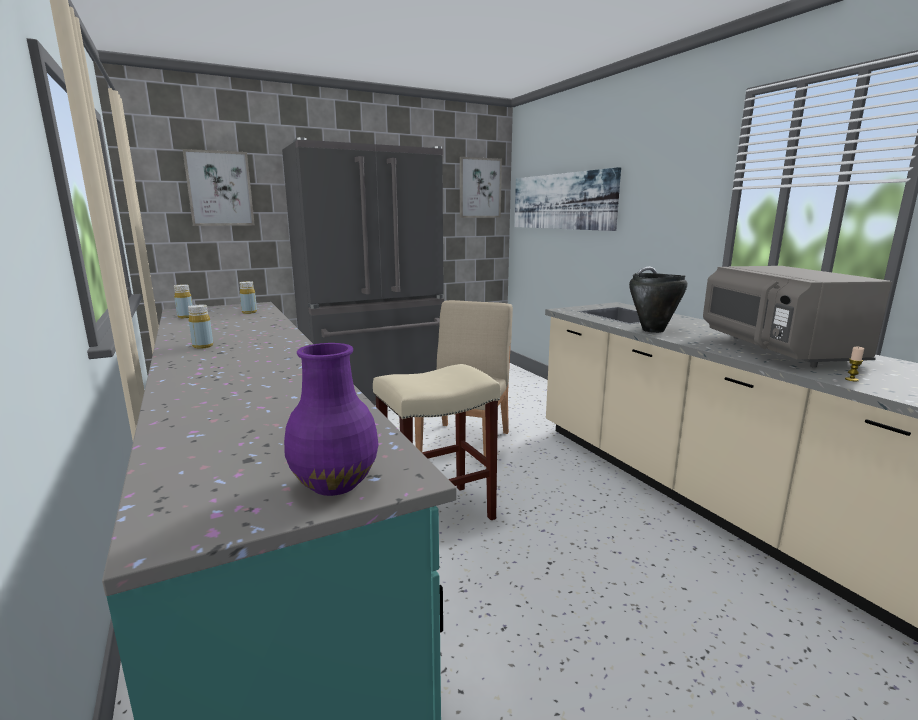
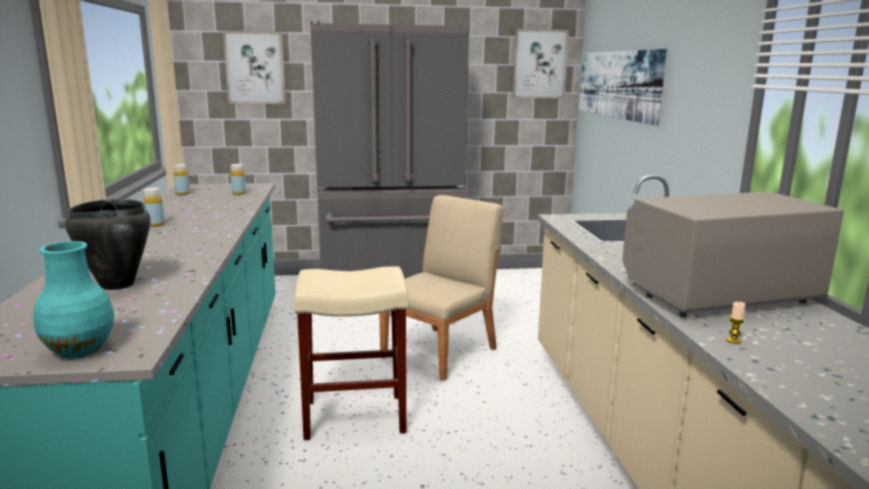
camera: 20 degrees right, 0 degrees up
(336, 484) = (80, 350): purple vase -> turquoise vase
(653, 330) = (612, 253): black cooking pot -> black cooking pot (116, 285)
(776, 350) = (717, 294): grey microwave -> grey microwave turned 60 degrees clockwise

